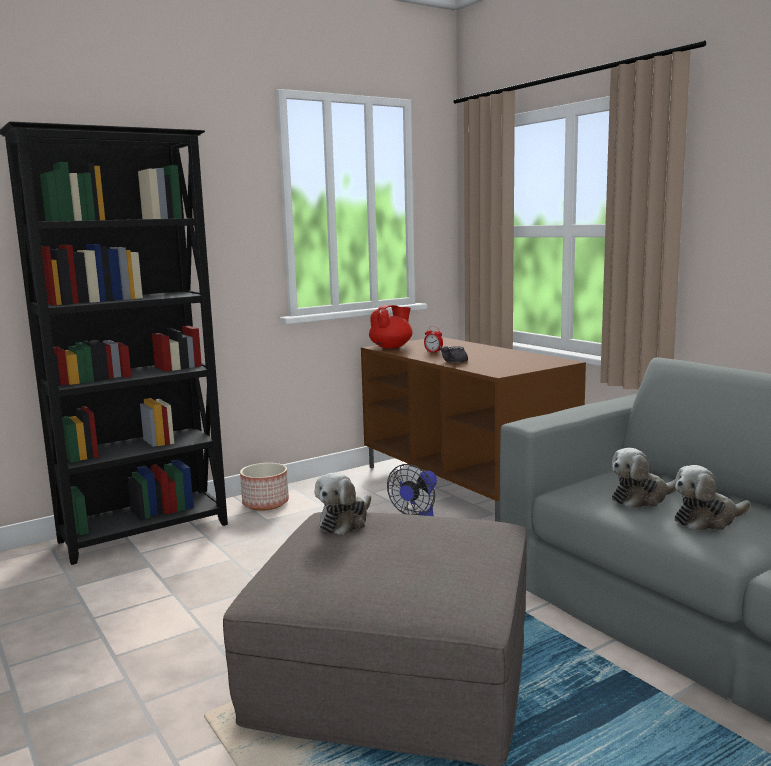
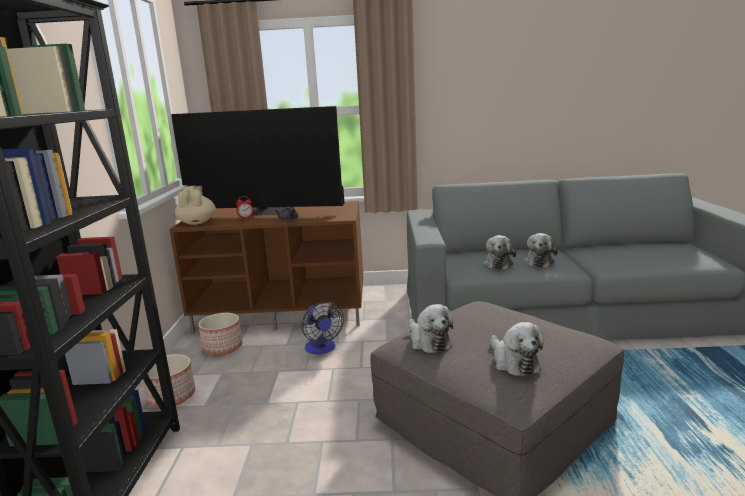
camera: 55 degrees left, 5 degrees up
(339, 571) = (514, 362): none -> plush toy
(362, 488) = (223, 348): none -> planter
(391, 347) = (197, 223): red teapot -> beige teapot
(466, 352) = (268, 212): none -> television

